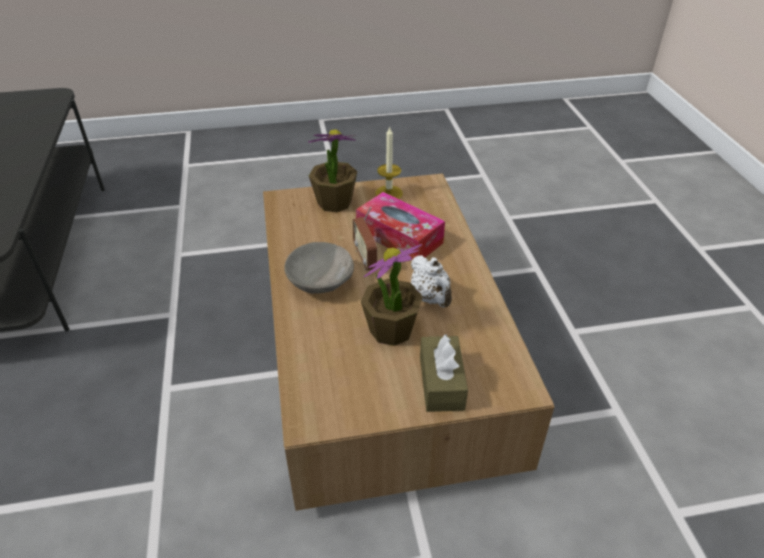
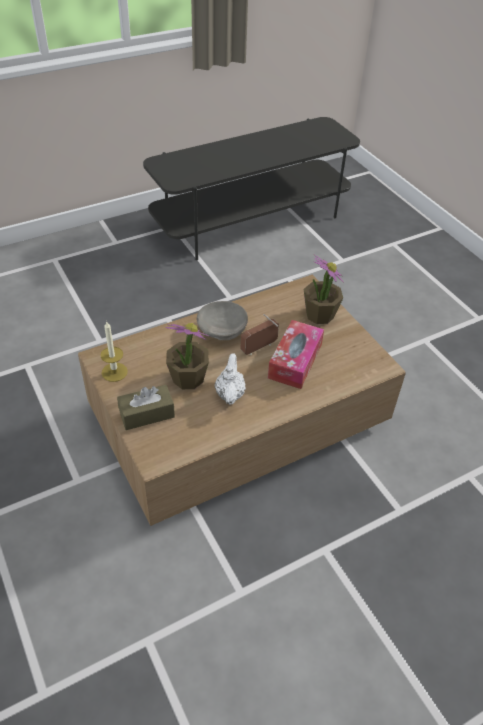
camera: 70 degrees right, 5 degrees up
(389, 193) = (351, 343): candle -> candle (114, 372)
(431, 298) = (230, 393): white teapot -> white teapot turned 135 degrees clockwise

